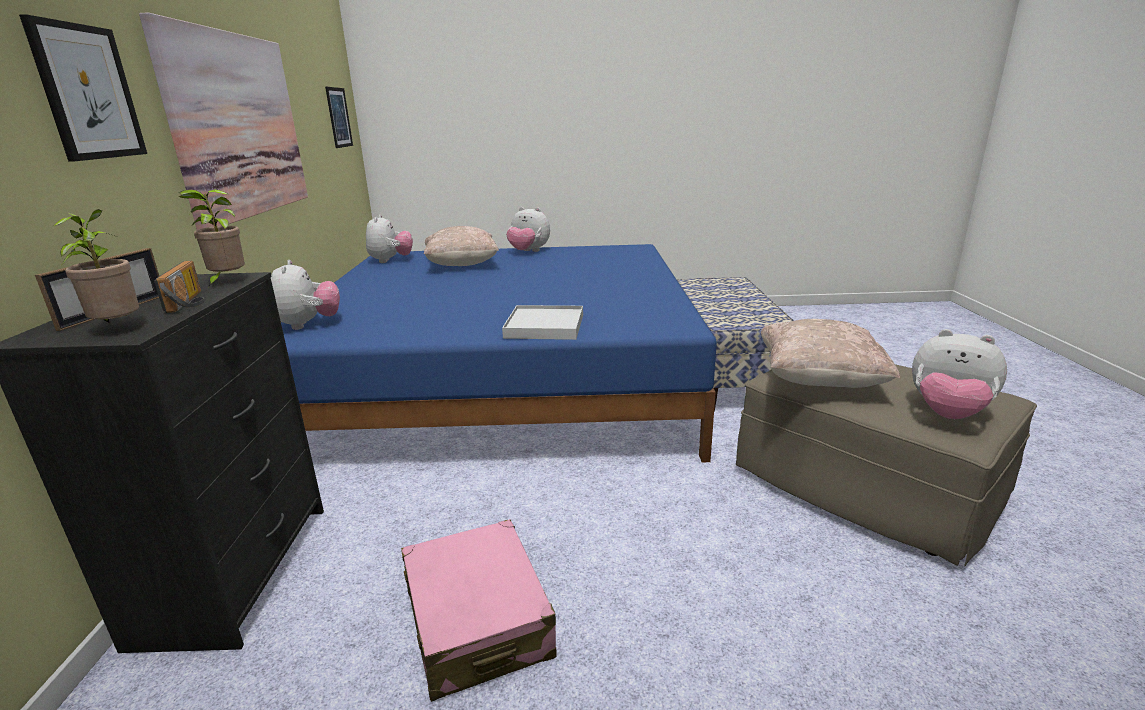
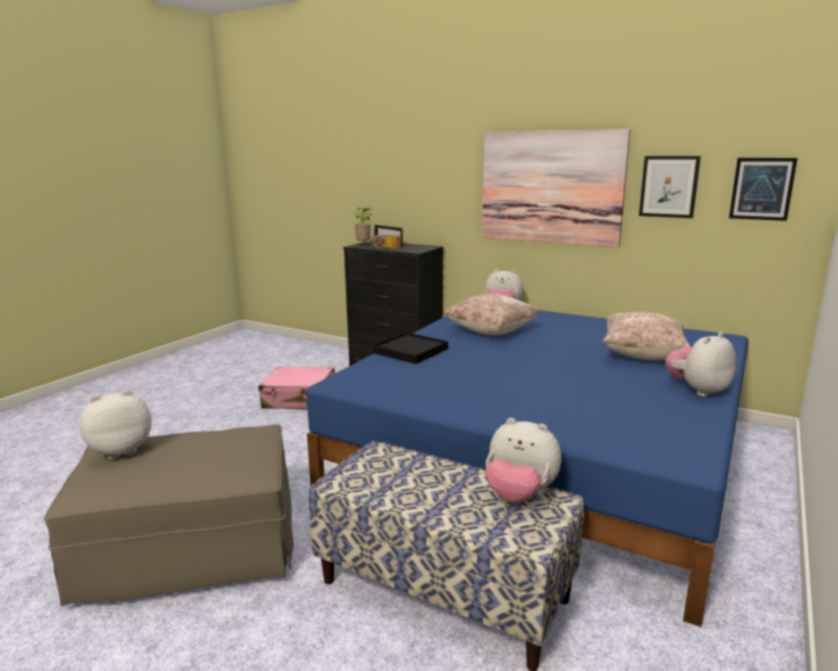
camera: 120 degrees right, 5 degrees down
(88, 92) = (443, 169): picture -> picture (669, 186)
(227, 282) = (410, 250): potted plant -> none
(391, 261) = (688, 336): plush toy -> plush toy (519, 495)
(545, 326) = (410, 351): white tray -> black tray
(818, 380) = (228, 436): beige pillow -> beige pillow (491, 331)

